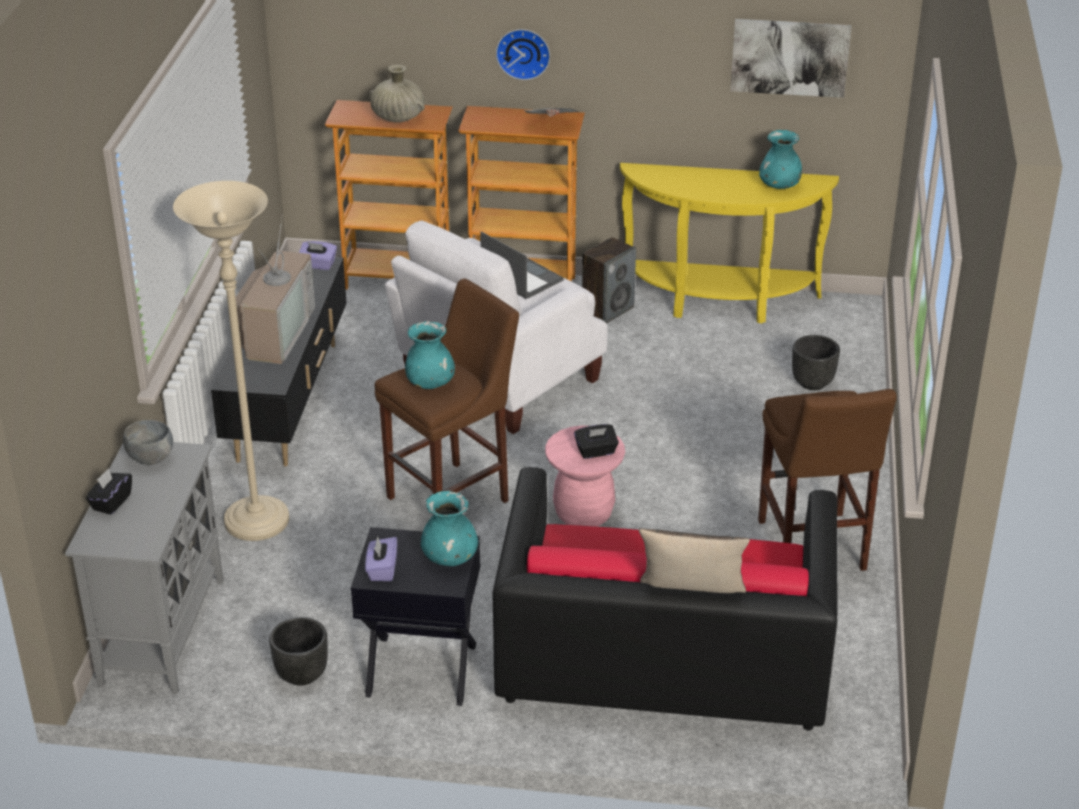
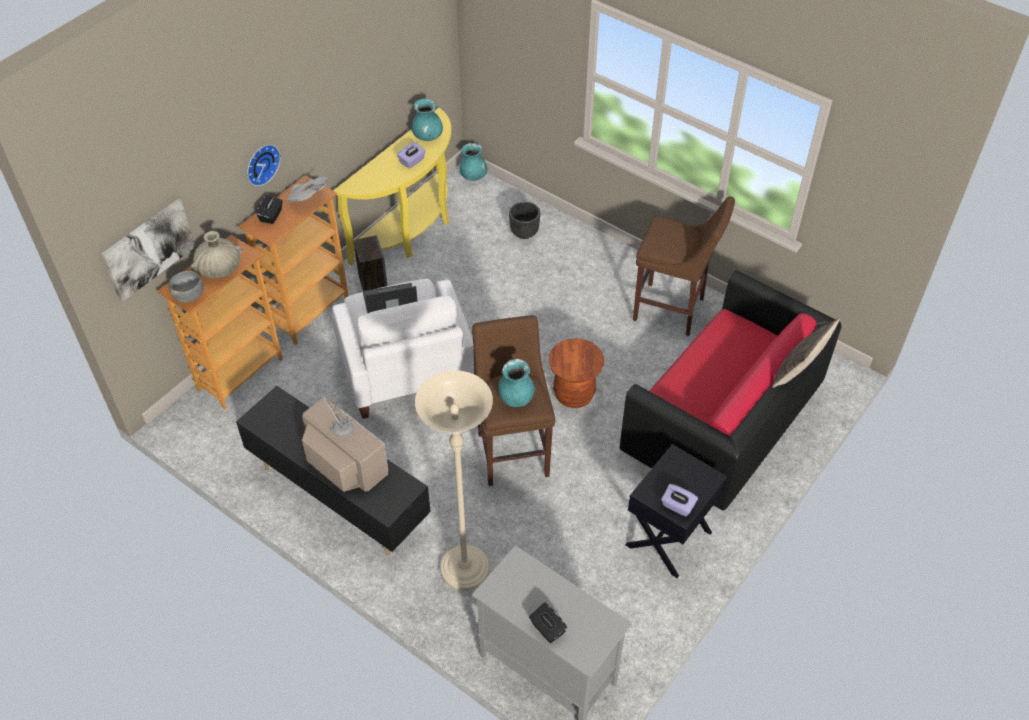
camera: 60 degrees left, 15 degrees up
(151, 459) = (509, 587): grey bowl -> grey bowl (190, 297)
(301, 675) = (637, 604): black planter -> none
(318, 265) = (274, 403): purple tissue box -> purple tissue box (412, 161)
(450, 558) = (686, 467): turquoise vase -> turquoise vase (473, 176)
(583, 514) = (574, 394): pink stool -> brown stool
(596, 451) = (583, 355): black tissue box -> black tissue box (271, 216)
(790, 57) = (401, 53): picture -> picture (148, 248)

